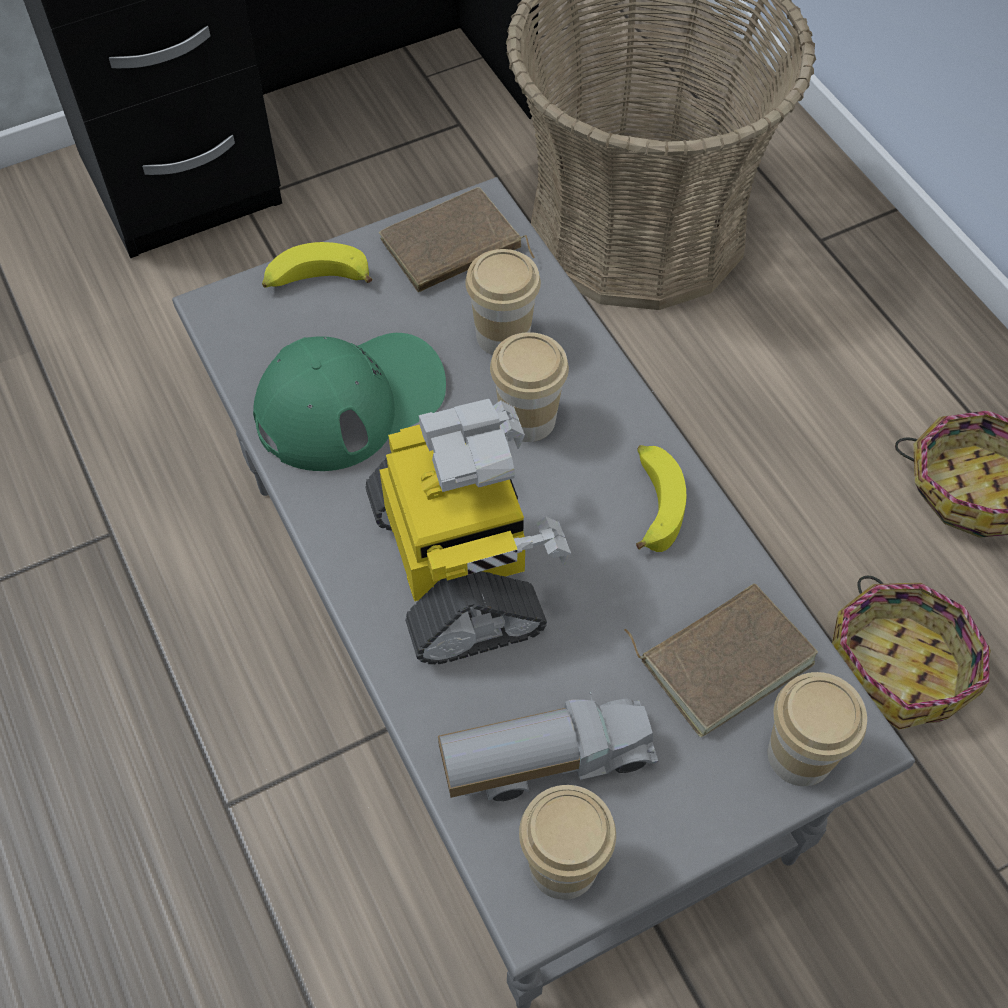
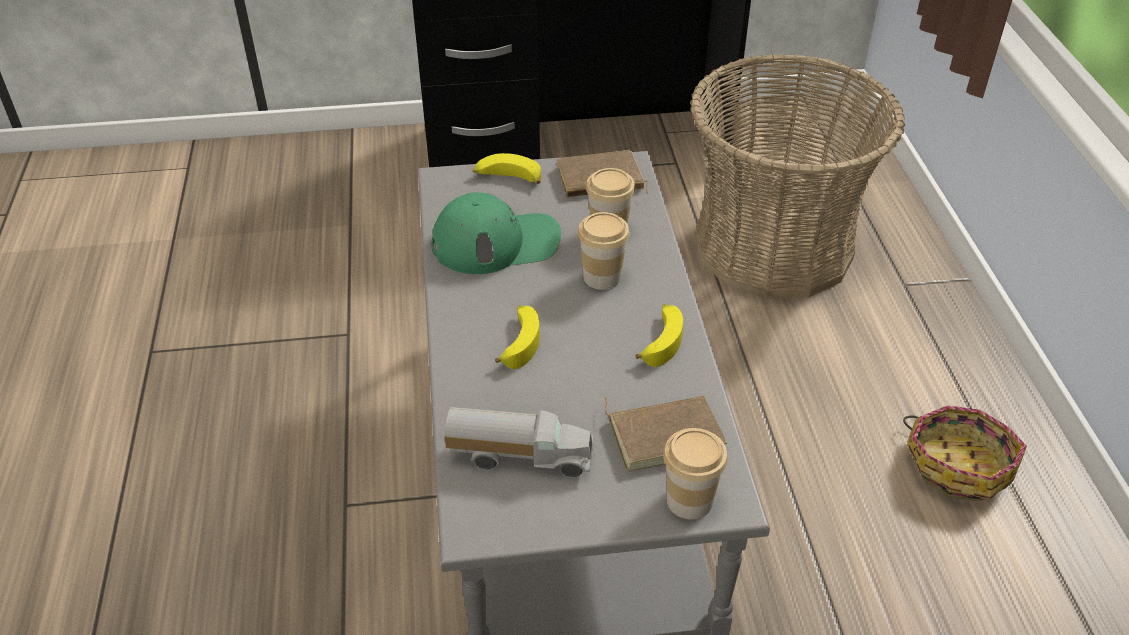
camera: 20 degrees right, 15 degrees down
(459, 567) = (519, 342): toy robot -> banana
(563, 865) = (502, 513): cup -> none
(901, 664) = (852, 560): basket -> none

